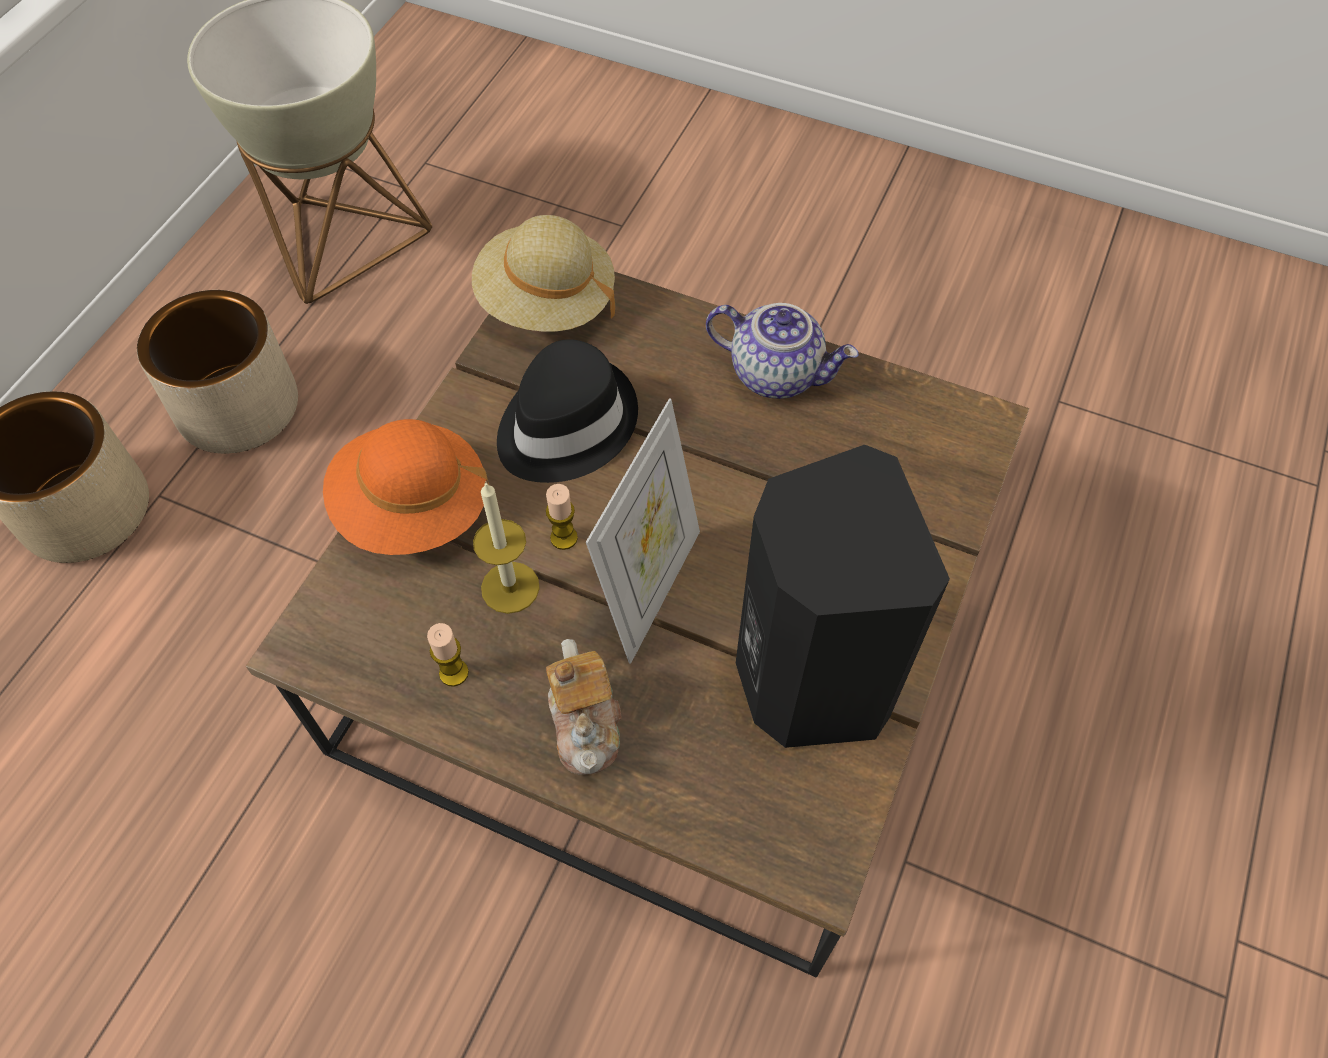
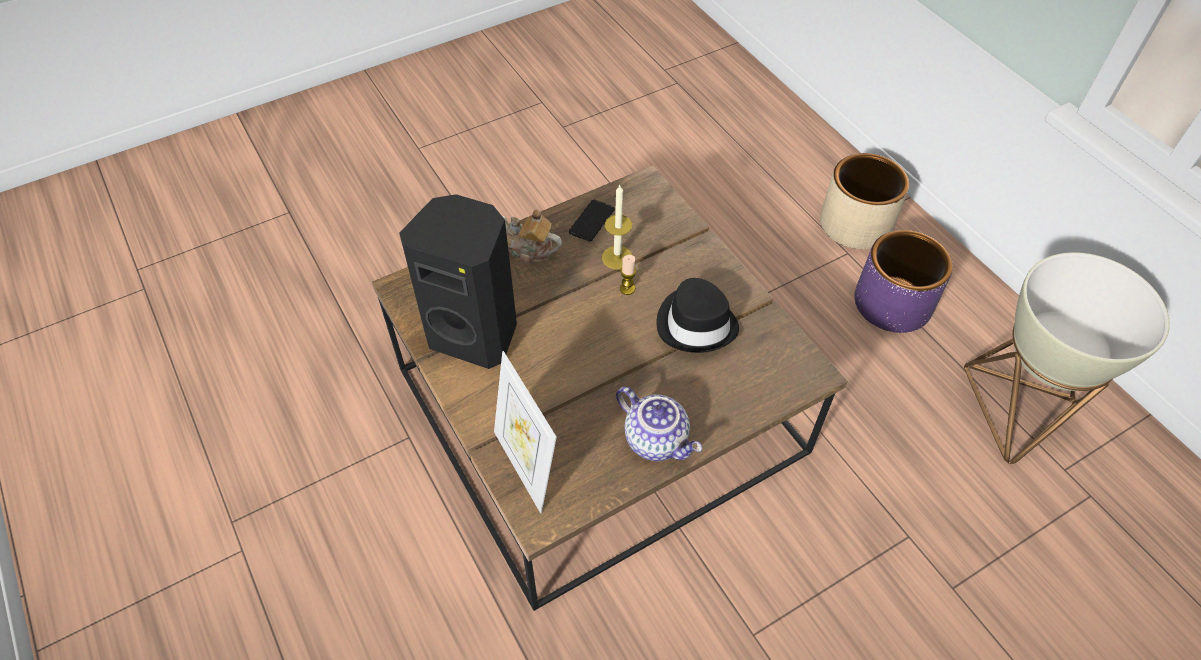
camera: 125 degrees right, 5 degrees down
(239, 407) = (892, 304): beige planter -> purple planter
(413, 509) = (690, 244): orange hat -> none
(454, 673) = (591, 221): candle -> phone
(546, 302) = (793, 361): beige hat -> none
(650, 589) = (572, 305): picture frame -> picture frame (526, 466)
(777, 373) = (657, 439): teapot -> teapot turned 105 degrees counterclockwise

